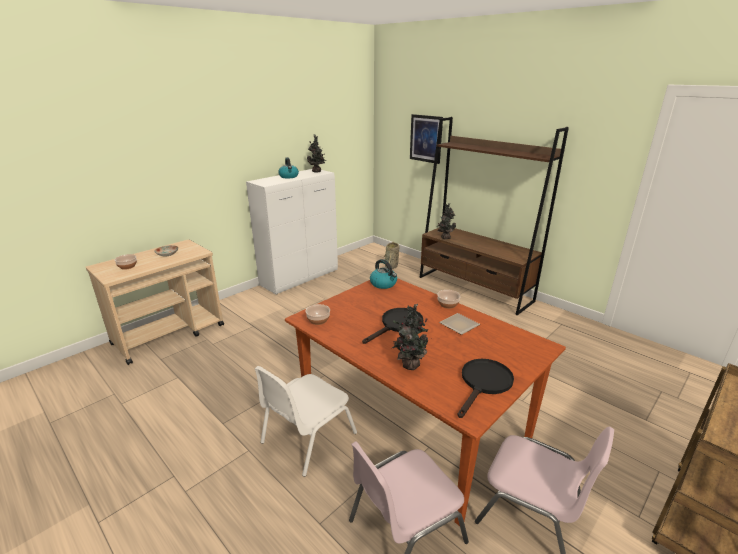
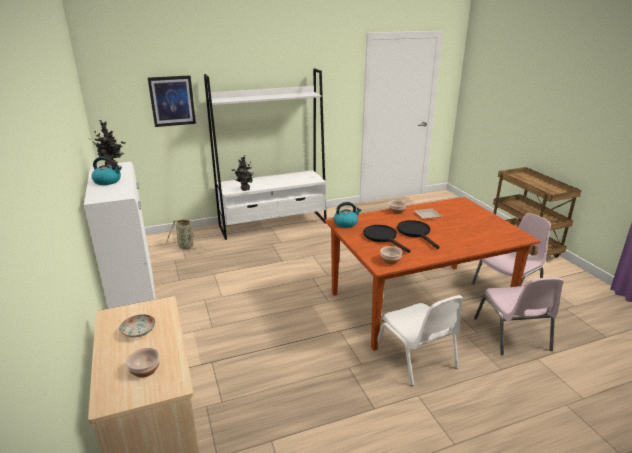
camera: 65 degrees left, 0 degrees up
(408, 365) = (468, 241): potted plant -> none
(474, 289) = (273, 224): brown bookcase -> white bookcase
(484, 384) = (495, 226): black frying pan -> black frying pan (383, 238)

